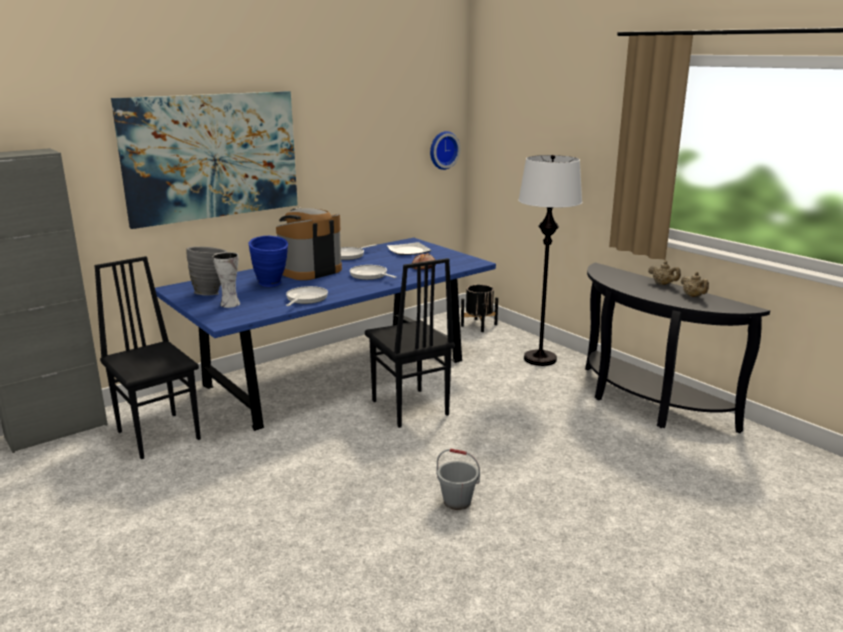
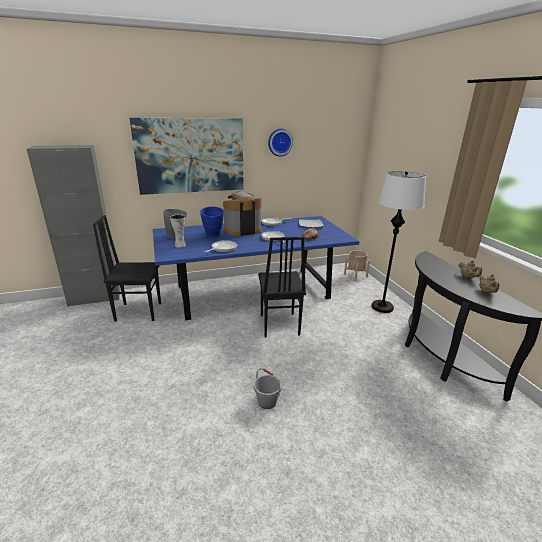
camera: 20 degrees right, 5 degrees up
(160, 434) = (138, 311): black chair -> black chair turned 75 degrees counterclockwise
(442, 150) = (348, 162): wall clock -> wall clock (279, 142)
(478, 325) = (355, 276): black planter -> beige planter

